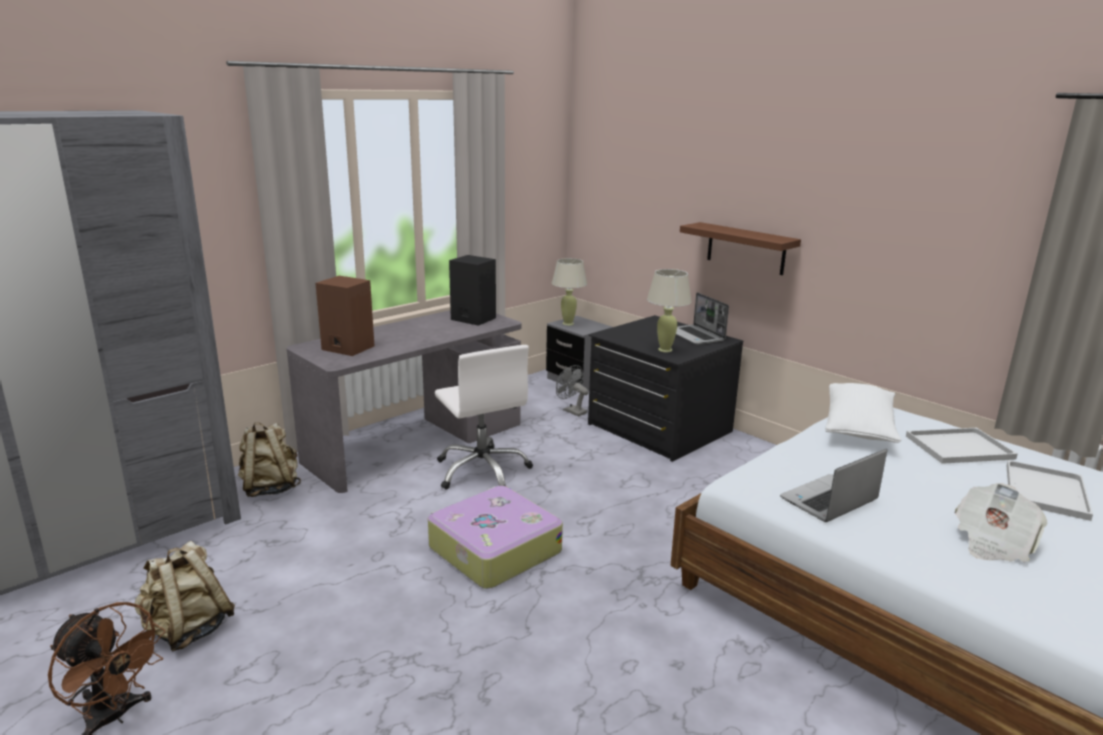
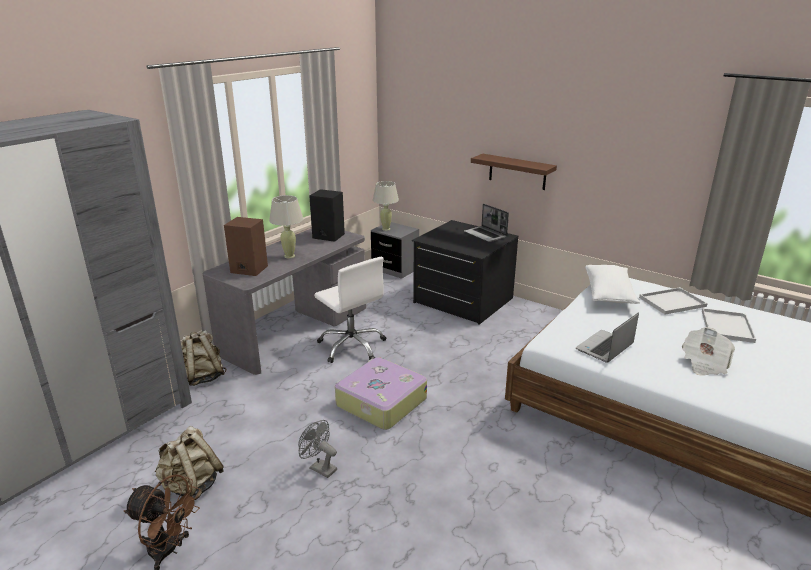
camera: 10 degrees left, 5 degrees up
(571, 411) = (398, 293): grey fan -> grey fan (319, 468)
(665, 350) = (469, 248): beige table lamp -> beige table lamp (289, 256)

